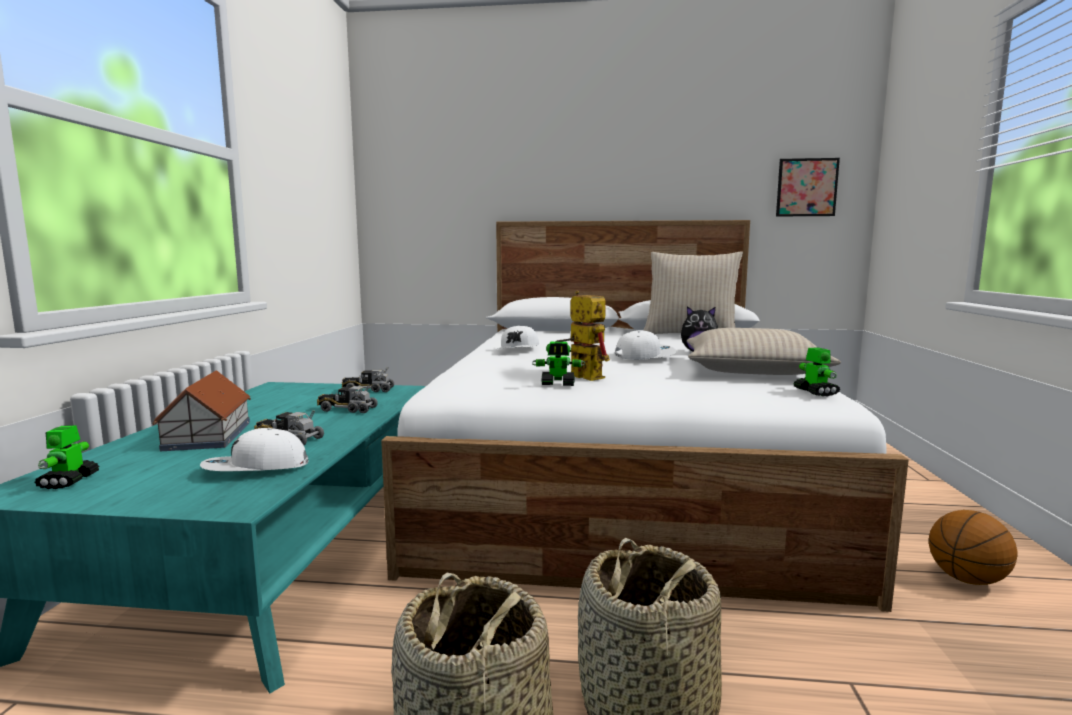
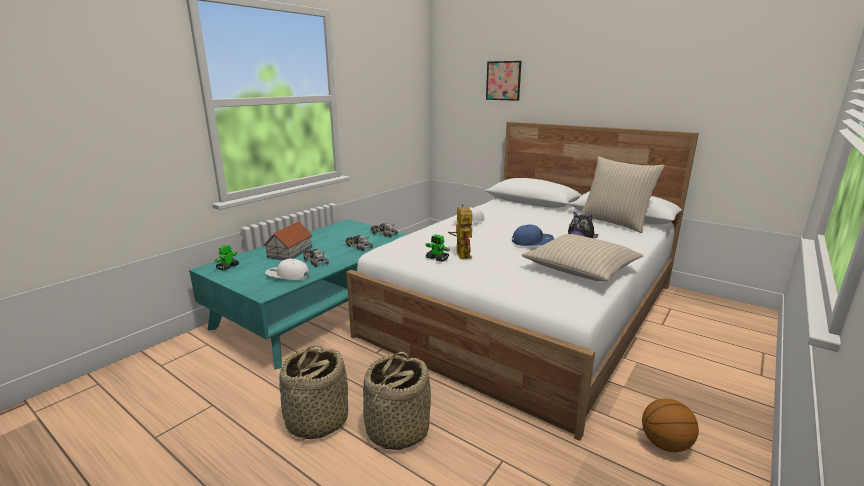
camera: 30 degrees right, 10 degrees up
(644, 355) = (532, 241): white cap -> blue cap
(806, 187) = (761, 106): picture -> picture (503, 80)
(815, 392) = (577, 297): toy robot -> none

